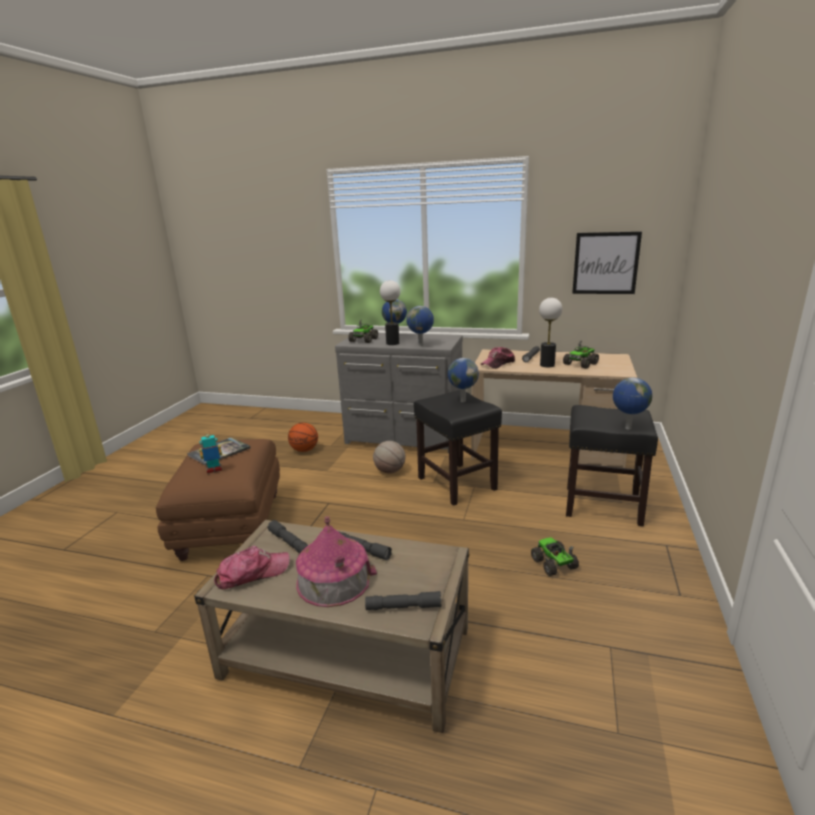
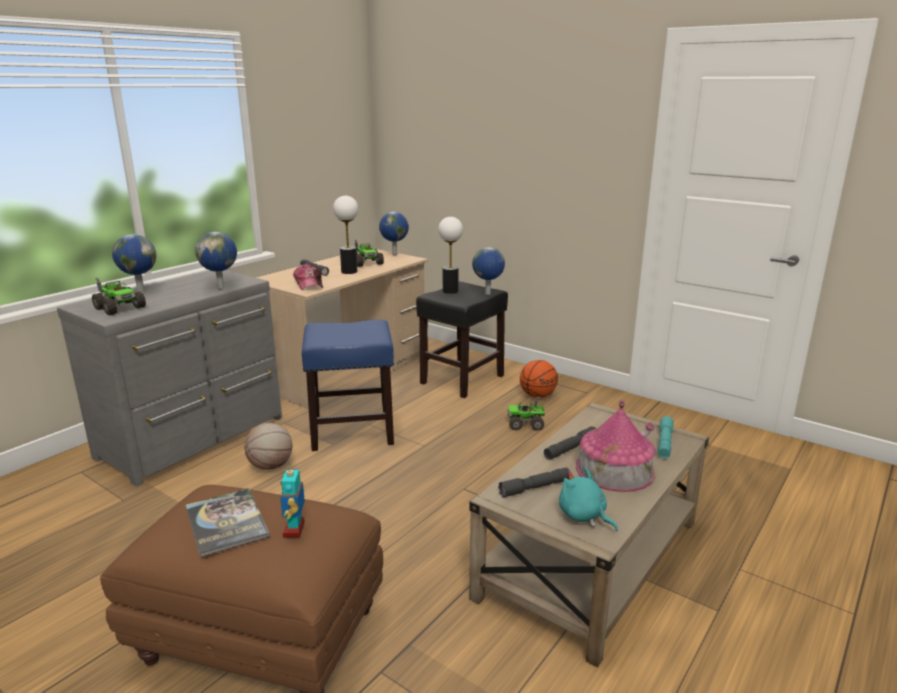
camera: 70 degrees left, 0 degrees up
(252, 573) = (584, 516): cap -> turquoise plush toy
(305, 450) = (100, 528): basketball -> basketball (537, 395)
(392, 343) = (177, 298): table lamp -> table lamp (450, 291)
(403, 607) = (664, 442): grey flashlight -> turquoise flashlight
(457, 484) = (353, 431): black stool -> blue stool
(462, 401) = (343, 329): globe -> globe (394, 254)
(605, 263) = (323, 158): picture -> none

